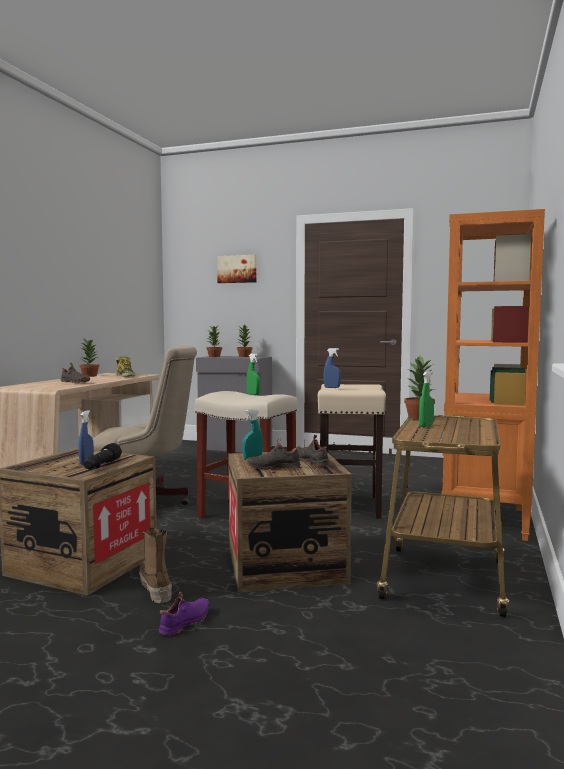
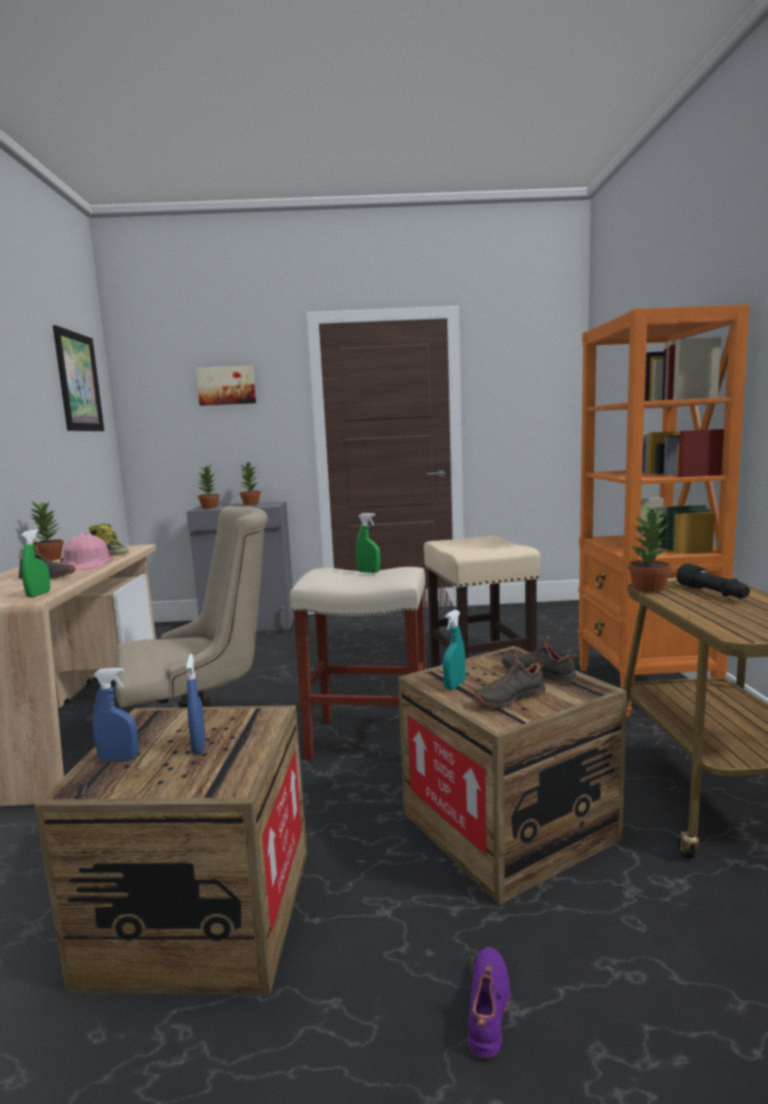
camera: 20 degrees left, 5 degrees up
(101, 466) = (237, 751): black flashlight -> black flashlight (713, 593)
(105, 378) = (86, 563): none -> pink hard hat
(135, 265) = (79, 382): none -> picture
(155, 588) = (370, 936): boot -> none
(332, 387) = (458, 548): blue spray bottle -> blue spray bottle (119, 759)
(426, 425) = (691, 604): green spray bottle -> green spray bottle (39, 594)

